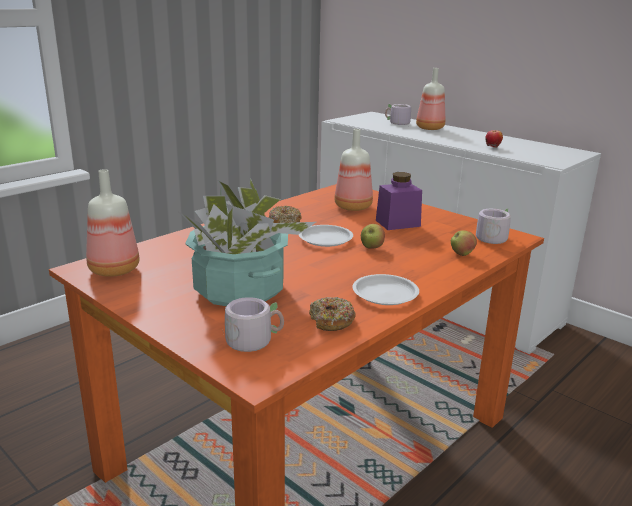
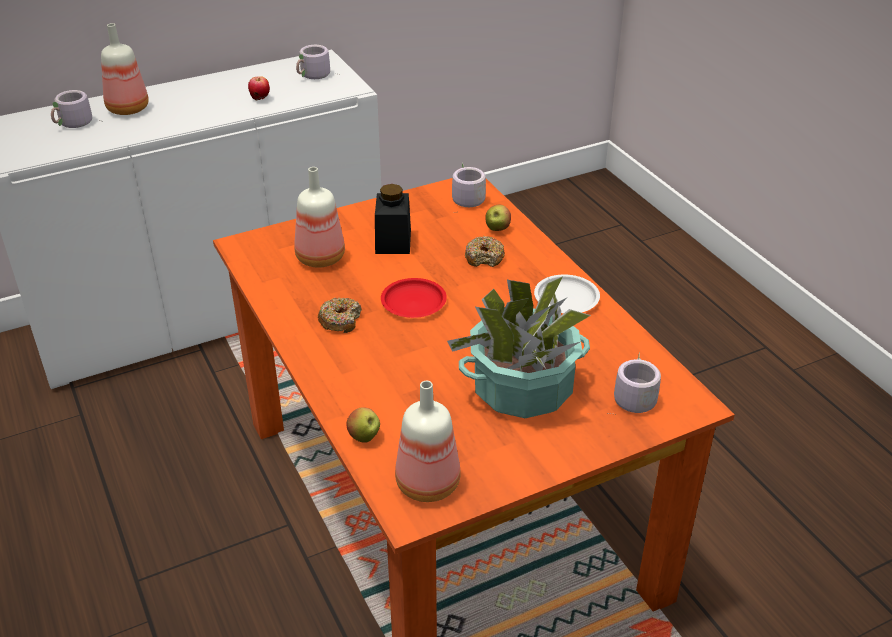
camera: 70 degrees left, 15 degrees up
(325, 239) = (413, 302): white plate -> red plate
(331, 321) = (609, 343): donut -> donut (484, 258)
(371, 247) = (453, 277): apple -> apple (364, 437)
(397, 223) = (393, 241): purple jar -> black jar
(550, 153) = (314, 76): none -> grey mug

